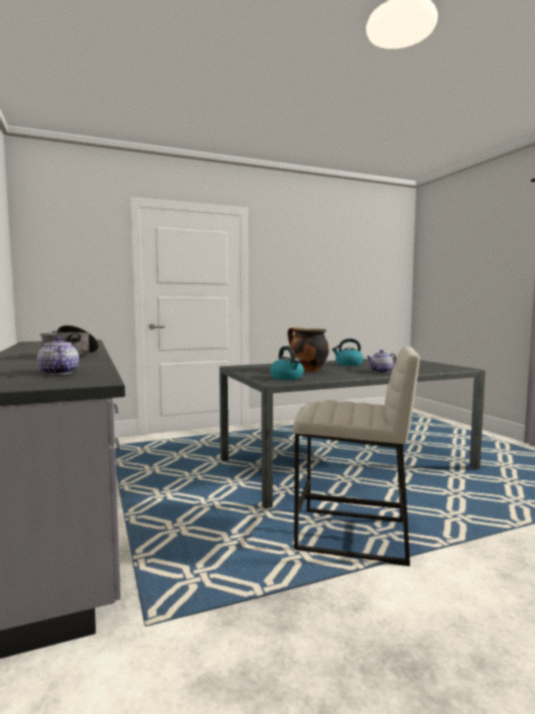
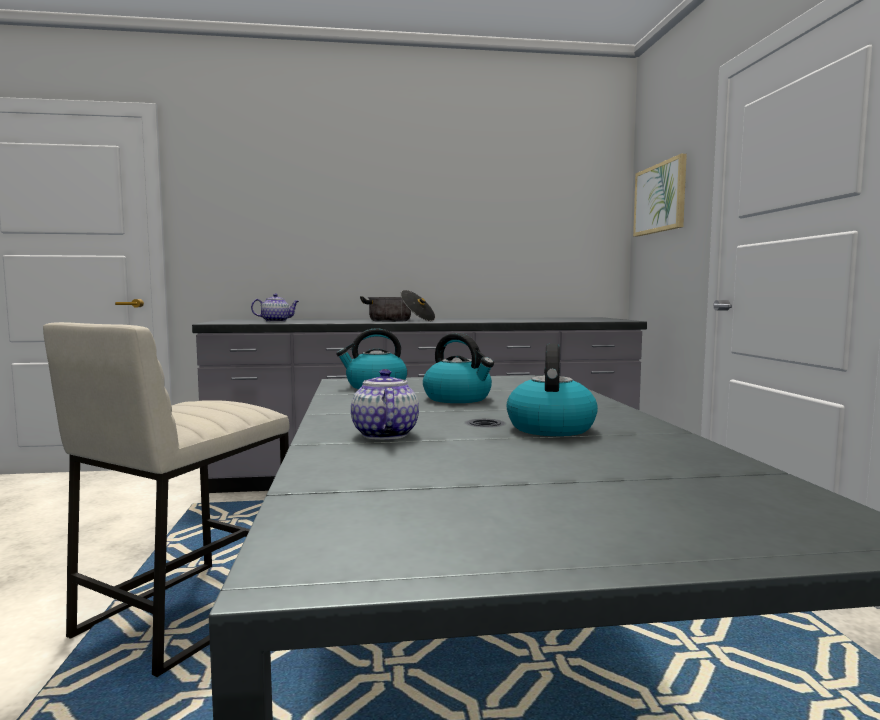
camera: 105 degrees right, 0 degrees up
(65, 256) = (660, 198): none -> picture
(307, 370) = (458, 398): cooking pot -> kettle

